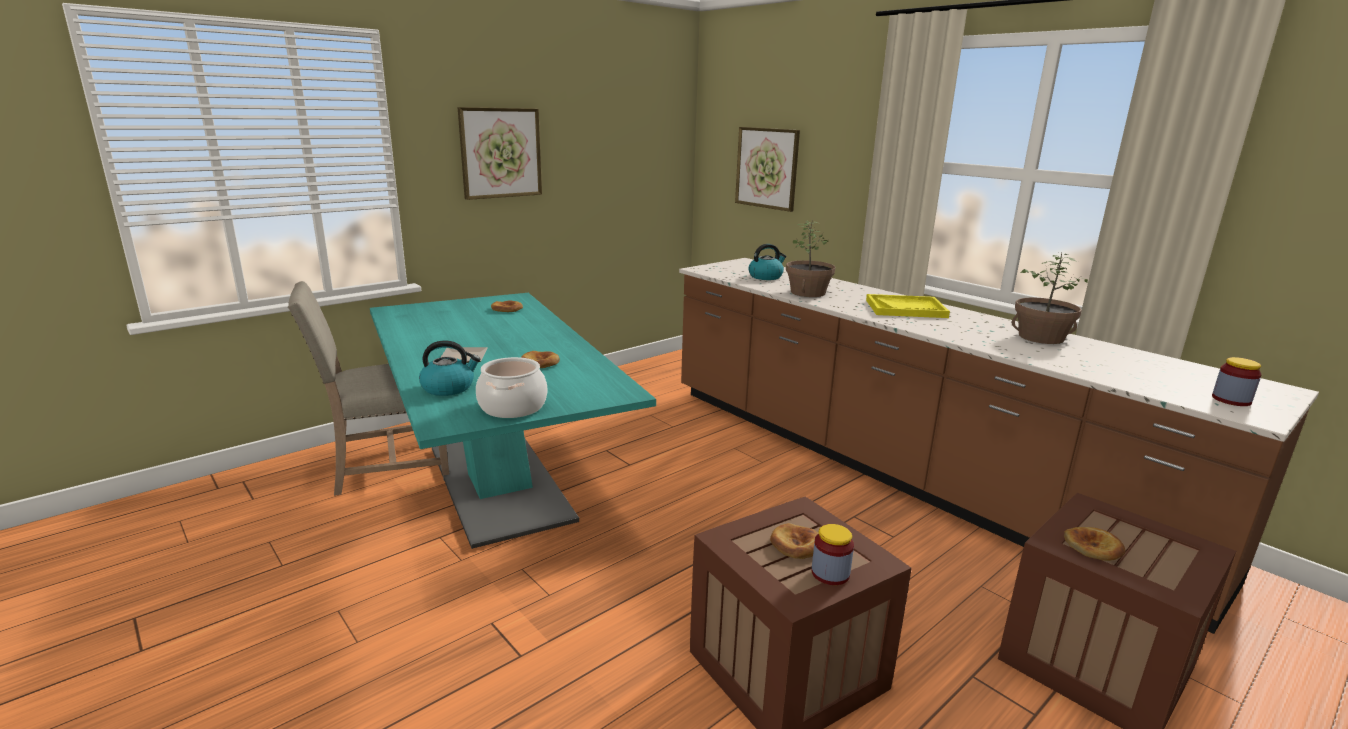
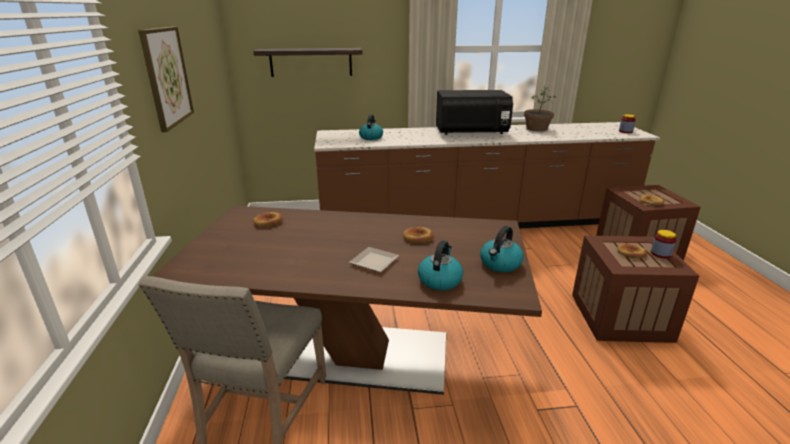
camera: 55 degrees left, 5 degrees up
(499, 483) = (359, 355): turquoise dining table -> brown dining table
(513, 407) = (500, 264): cooking pot -> kettle
(767, 168) = (311, 62): picture -> shelf
(808, 293) = (418, 139): potted plant -> none
(905, 308) = (471, 132): yellow tray -> black microwave

